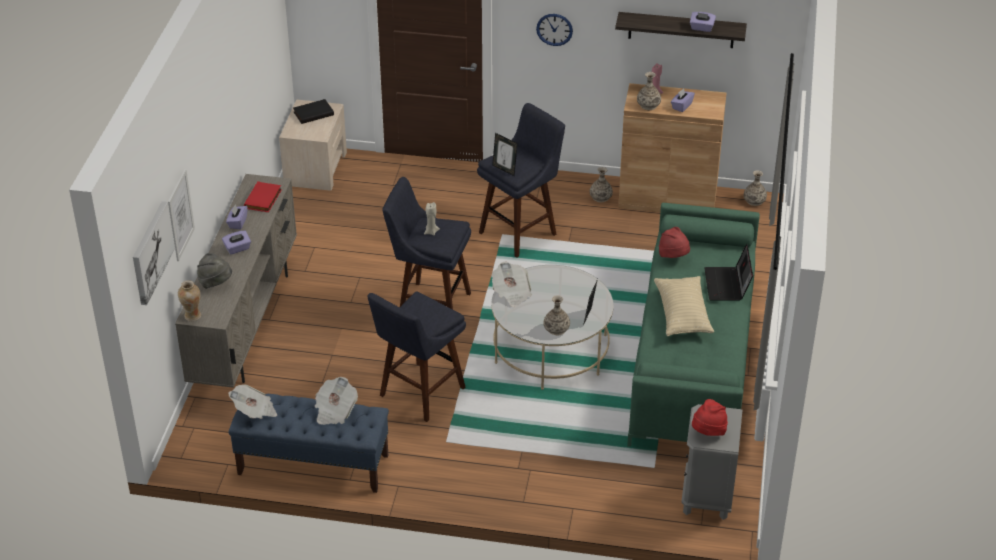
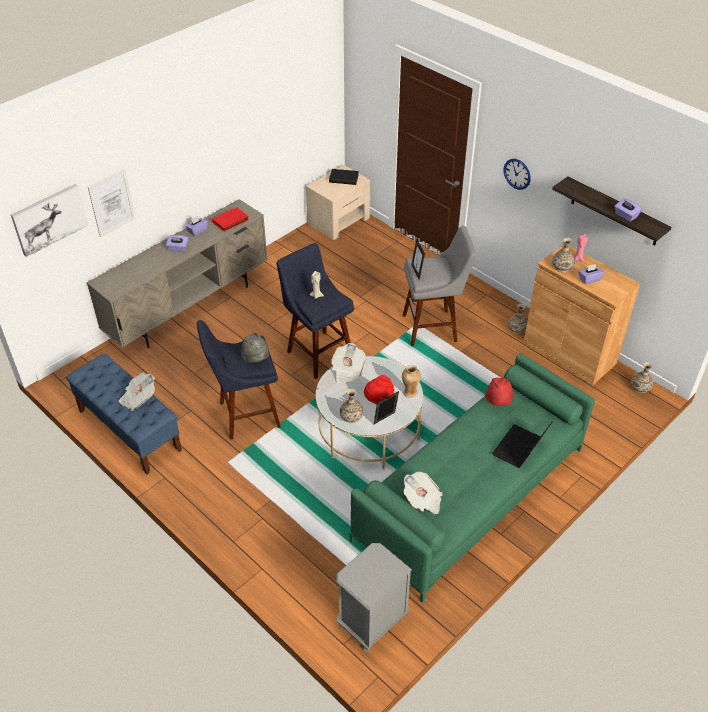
camera: 35 degrees right, 5 degrees up
(192, 316) = (101, 282): vase -> vase (410, 393)
(215, 283) = (139, 266): grey hat -> grey hat (256, 359)
(254, 411) = (91, 371): newspaper -> newspaper (423, 500)
(521, 231) = (433, 327): blue stool -> grey stool
(682, 315) = (459, 455): beige pillow -> none
(708, 432) = (362, 573): red hat -> red hat (379, 400)

